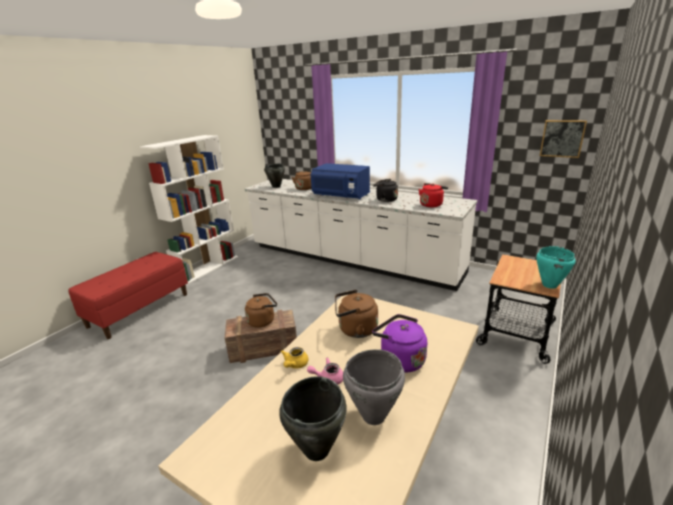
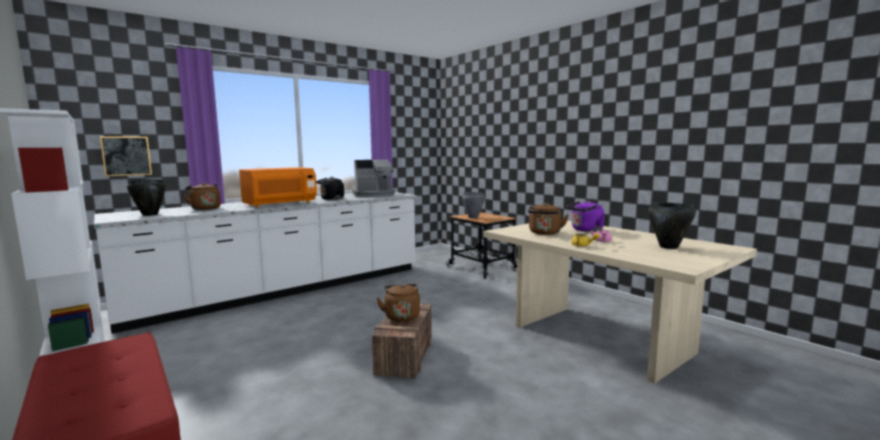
camera: 70 degrees left, 15 degrees down
(341, 196) = (280, 204): blue microwave -> orange microwave
(373, 415) = (638, 238): grey cooking pot -> grey cooking pot (473, 217)
(431, 204) = (374, 195): red kettle -> coffee machine
(549, 285) = (502, 217): turquoise cooking pot -> none
(562, 138) = (424, 138): picture -> picture (126, 156)

